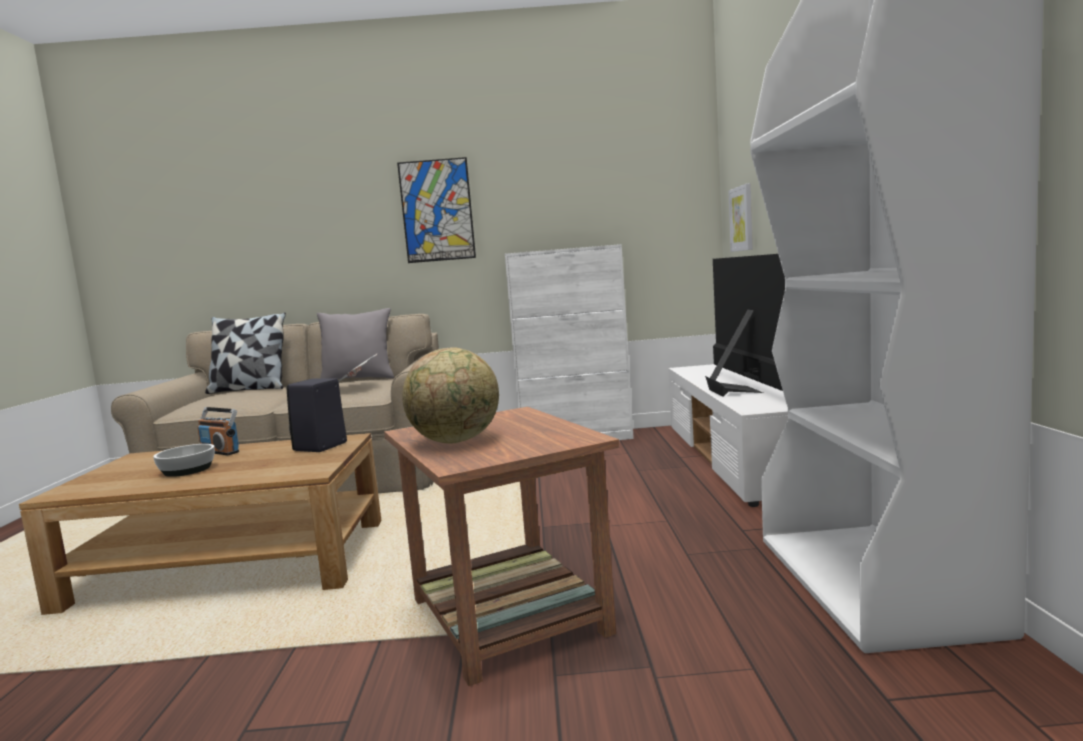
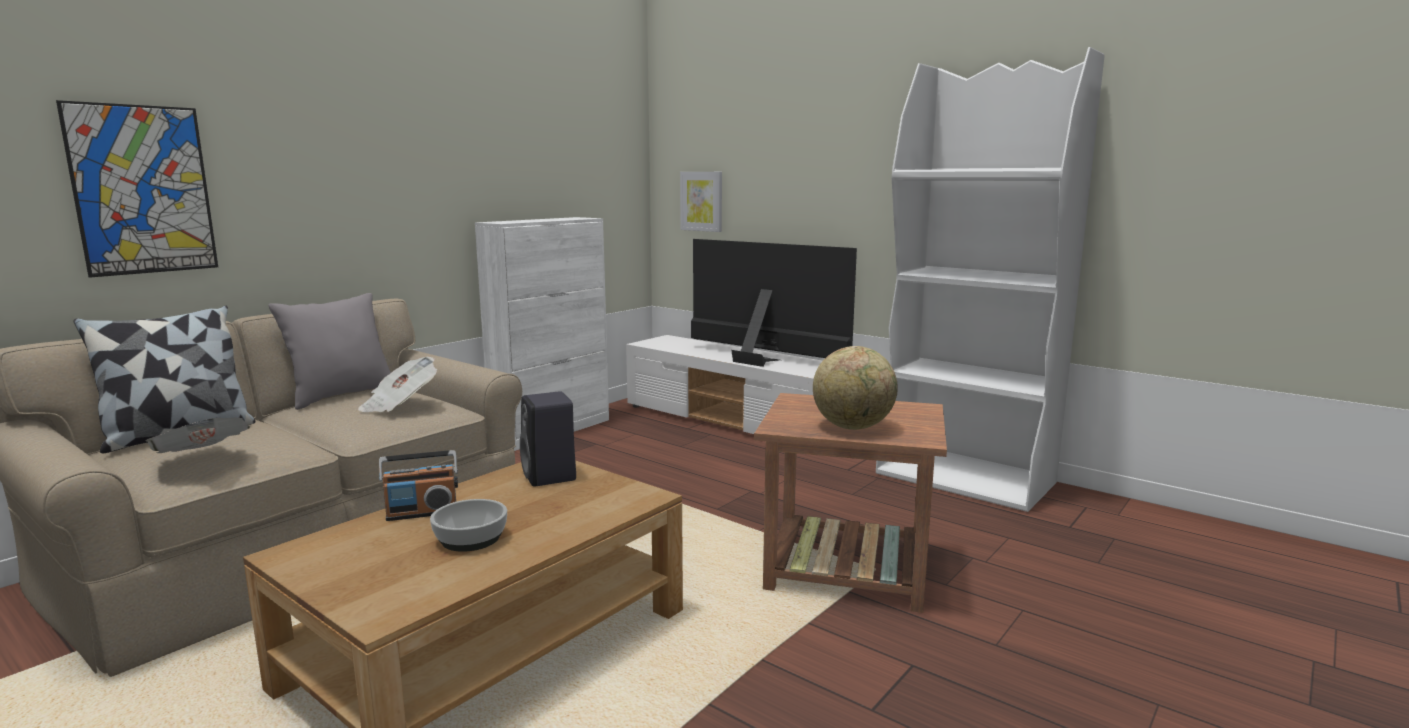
camera: 50 degrees left, 5 degrees up
(209, 401) = (203, 459): none -> newspaper
(437, 210) = (392, 160): picture -> picture (143, 190)

